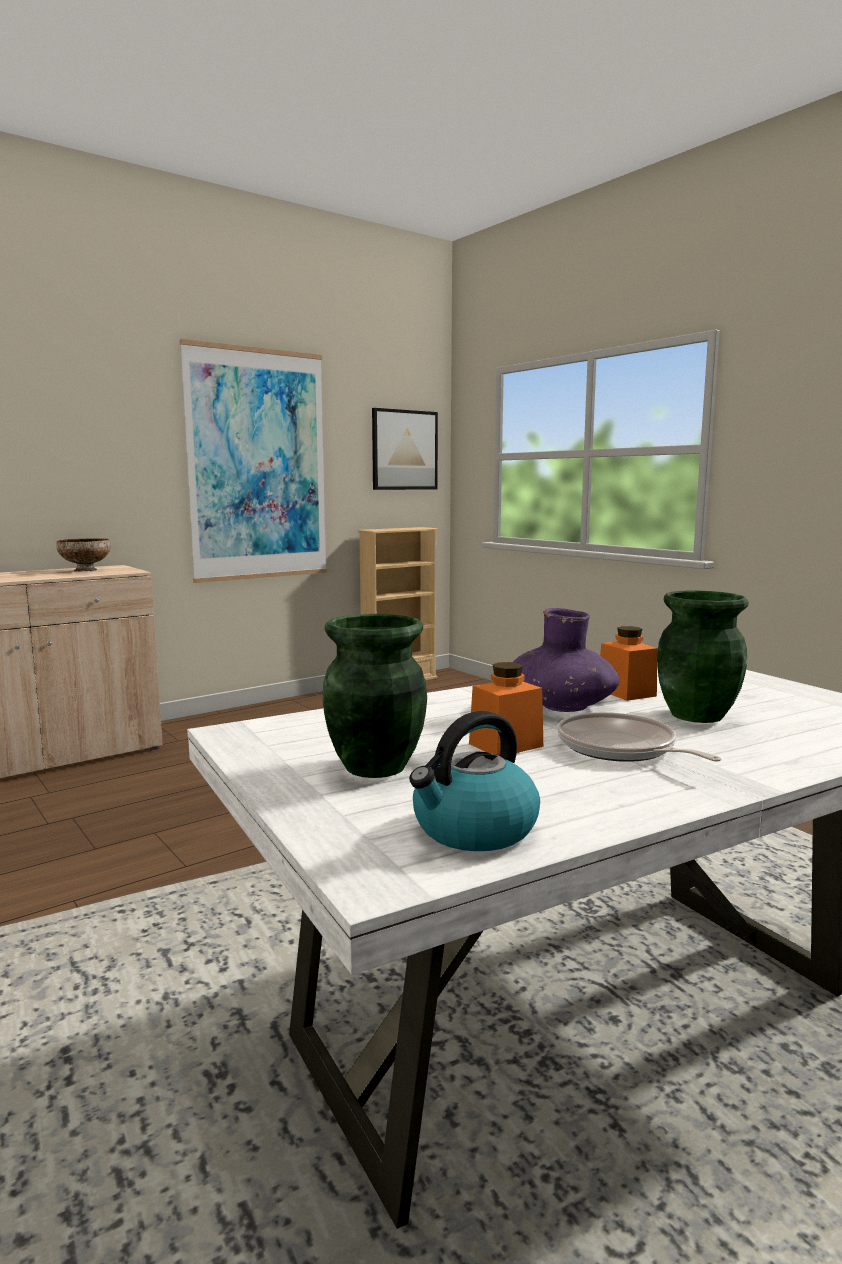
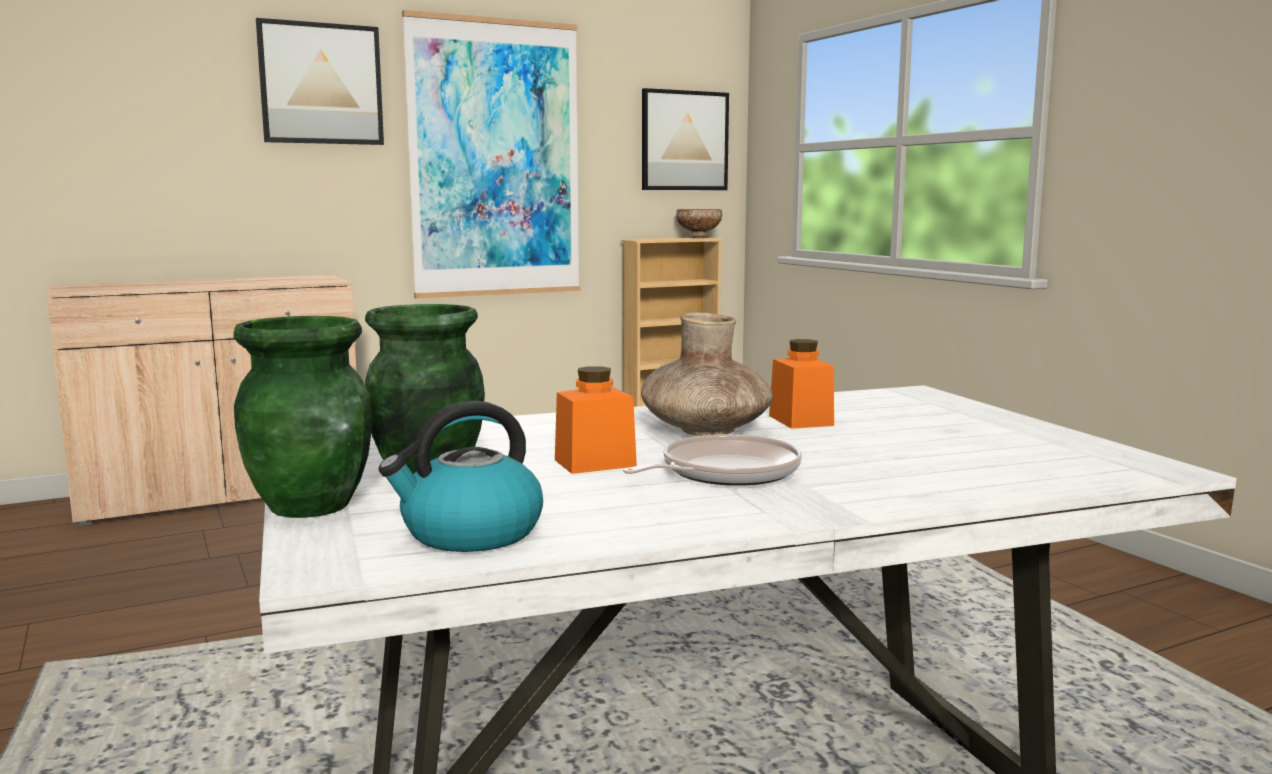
camera: 10 degrees right, 0 degrees up
(86, 570) = (284, 278): bowl -> bowl (699, 237)
(111, 401) = (321, 84): none -> picture
(562, 706) = (706, 430): purple vase -> brown vase
(620, 749) = (724, 473): frying pan -> frying pan turned 75 degrees clockwise
(697, 715) = (860, 446): green vase -> green vase (312, 505)

